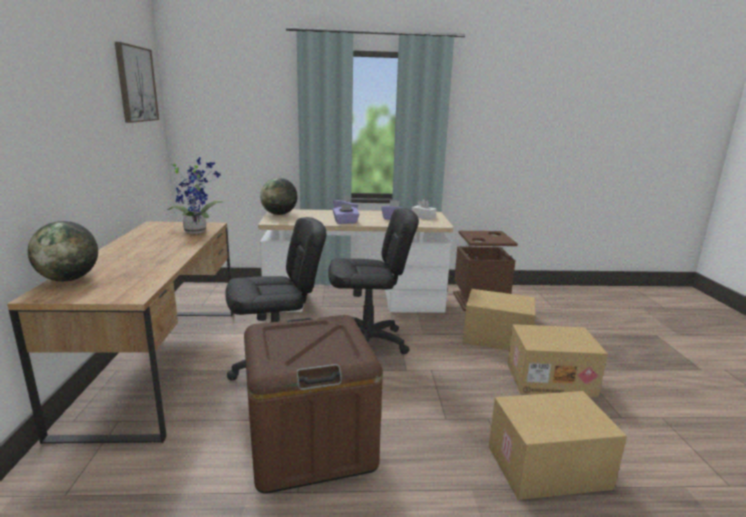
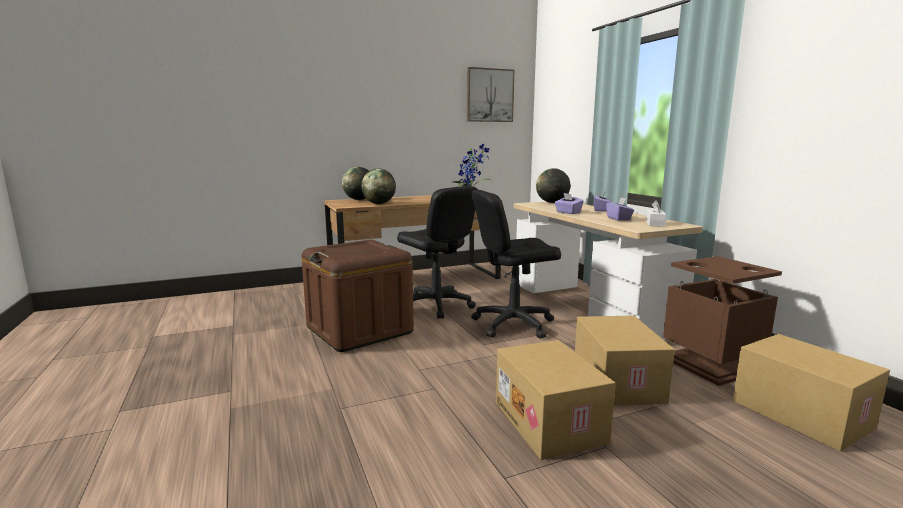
camera: 70 degrees right, 5 degrees down
(147, 273) = (379, 203): none -> globe
(368, 343) = (513, 324): black office chair -> black office chair turned 105 degrees clockwise
(548, 468) = (373, 422): cardboard box -> cardboard box (799, 414)

